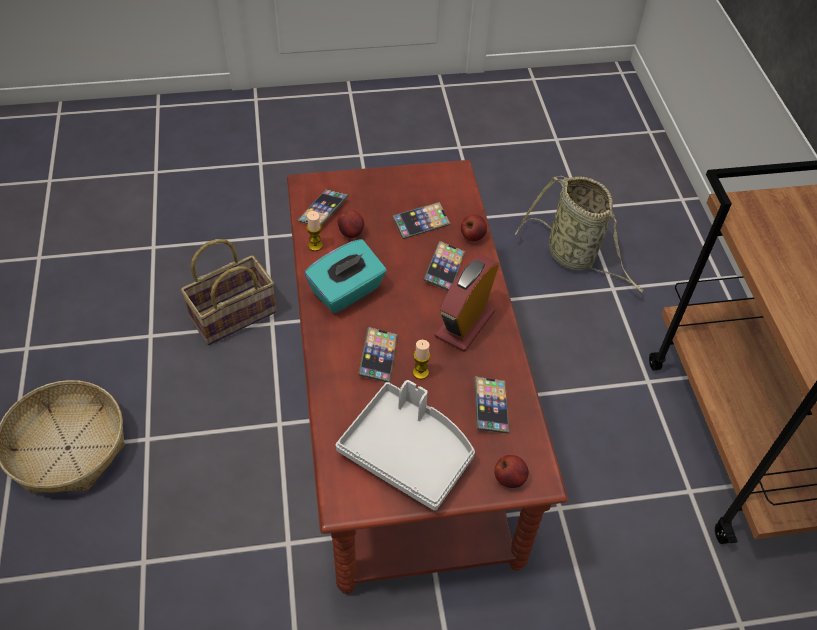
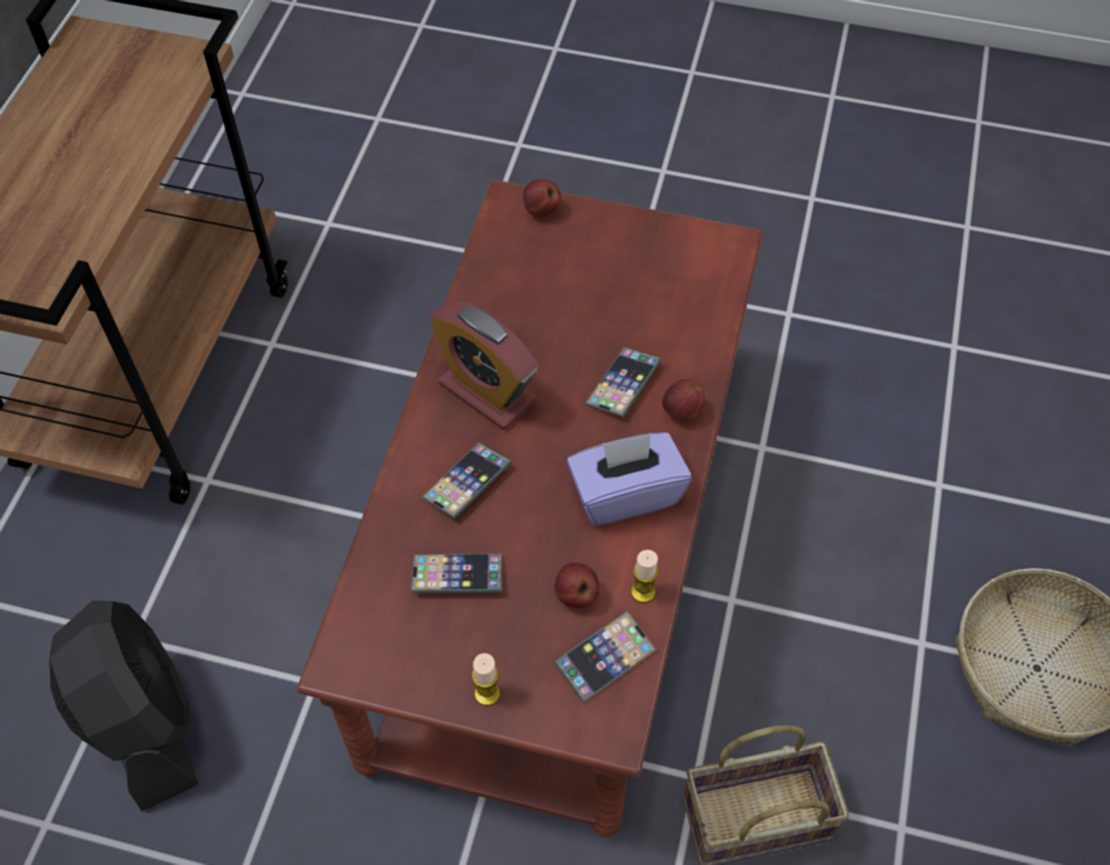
camera: 155 degrees left, 5 degrees up
(347, 291) = (625, 493): turquoise tissue box -> purple tissue box
(408, 452) = (637, 268): grey tray -> none
(420, 372) = (578, 349): candle -> candle (487, 693)
(465, 324) = (487, 392): alarm clock -> alarm clock turned 75 degrees clockwise
(472, 236) = (393, 523): apple -> apple (681, 413)
(491, 407) = (517, 283): phone -> none
(574, 257) = (143, 721): basket -> black fan

